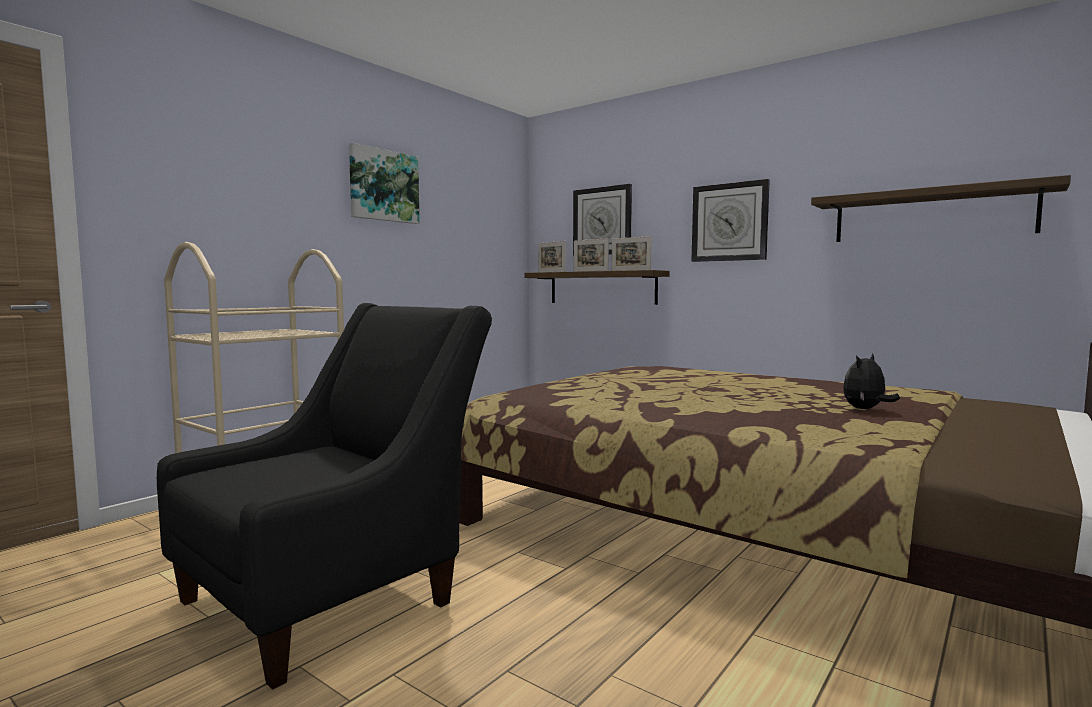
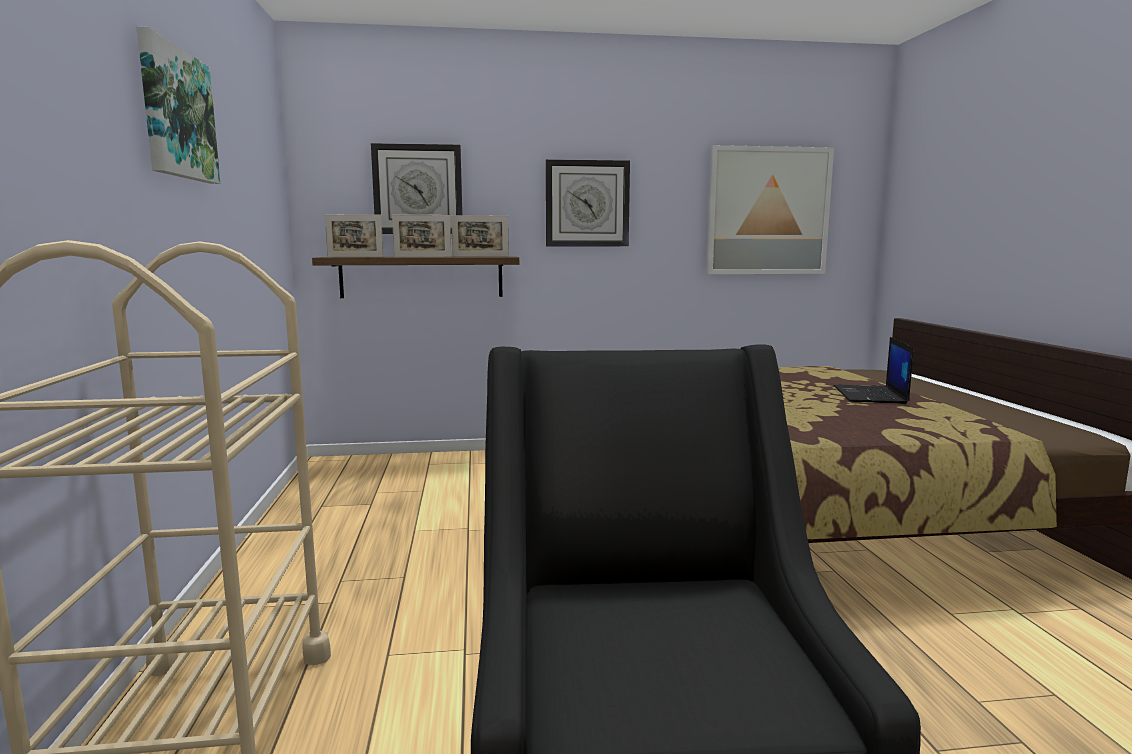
camera: 45 degrees left, 5 degrees up
(865, 409) = (871, 395): plush toy -> laptop
(931, 215) = (767, 211): shelf -> picture

